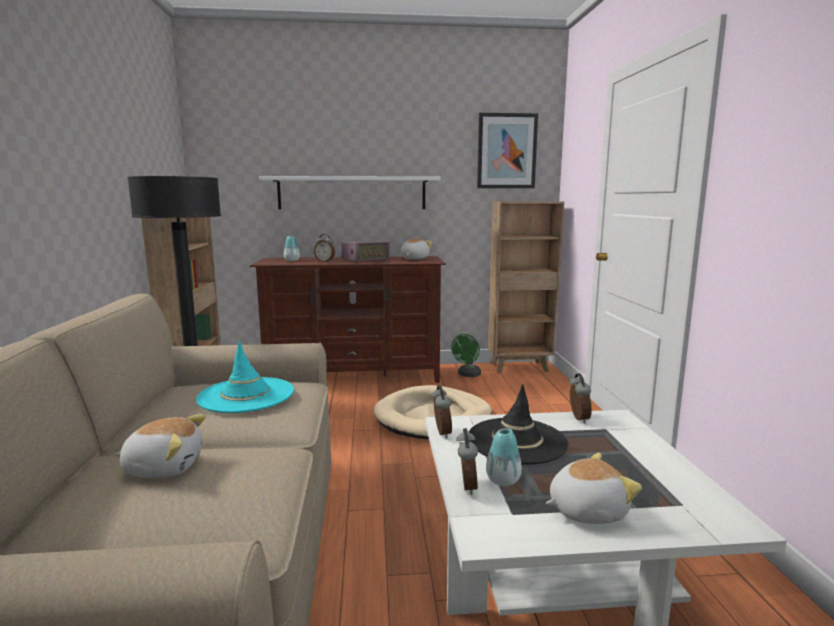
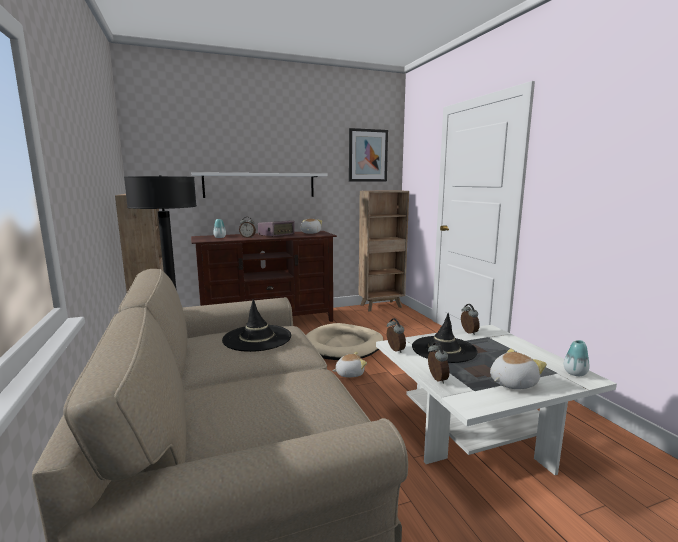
camera: 15 degrees left, 0 degrees up
(164, 467) = (250, 391): plush toy -> plush toy (349, 373)
(246, 395) = (257, 338): turquoise hat -> black hat
(467, 375) = (349, 314): green fan -> none
(503, 480) = (454, 373): vase -> vase (575, 373)

